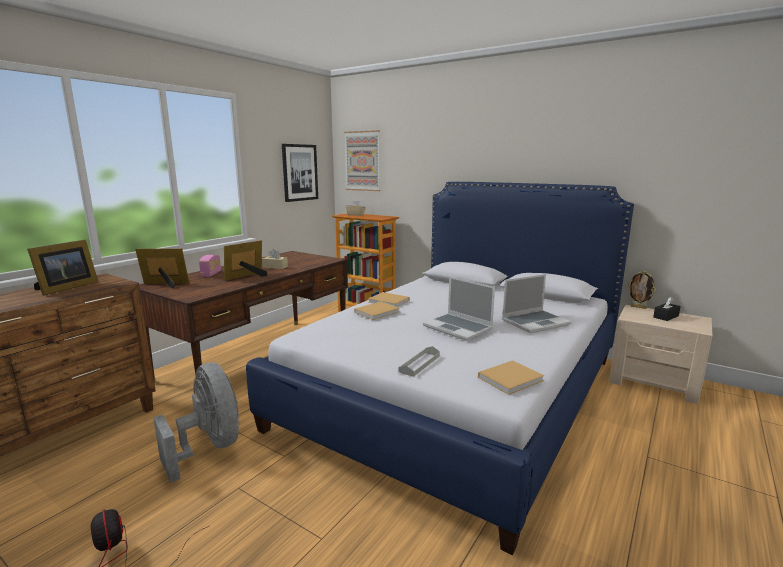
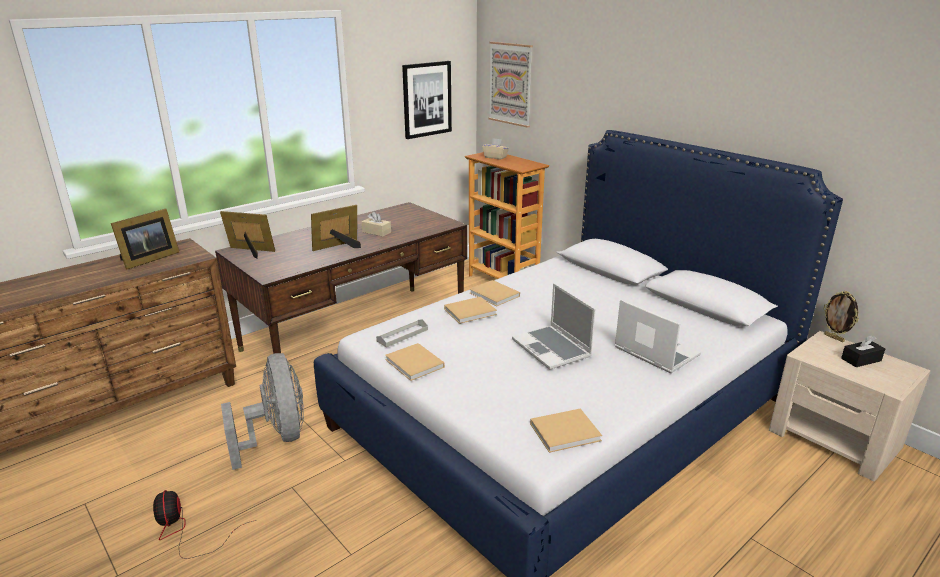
camera: 15 degrees right, 10 degrees up
(211, 274) = (303, 238): radio -> none
(351, 349) = (415, 364): none -> beige book
(419, 364) = (477, 395): grey tray -> grey tray (402, 335)
(535, 322) = (654, 352): laptop -> laptop turned 120 degrees counterclockwise

